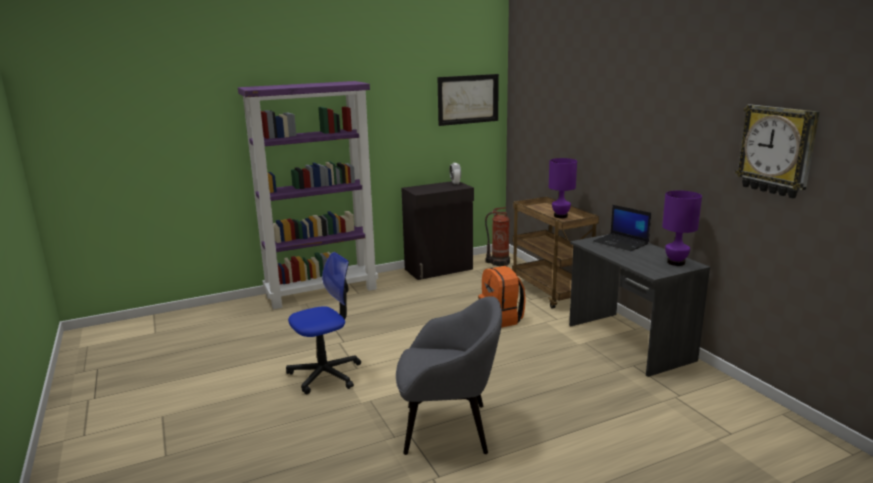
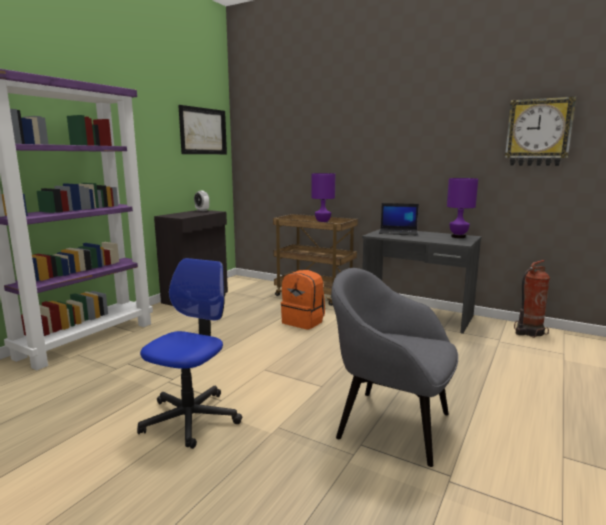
camera: 35 degrees left, 5 degrees down
(449, 428) = (390, 424): grey armchair -> grey armchair turned 120 degrees counterclockwise
(499, 263) = (244, 284): fire extinguisher -> fire extinguisher (528, 332)

